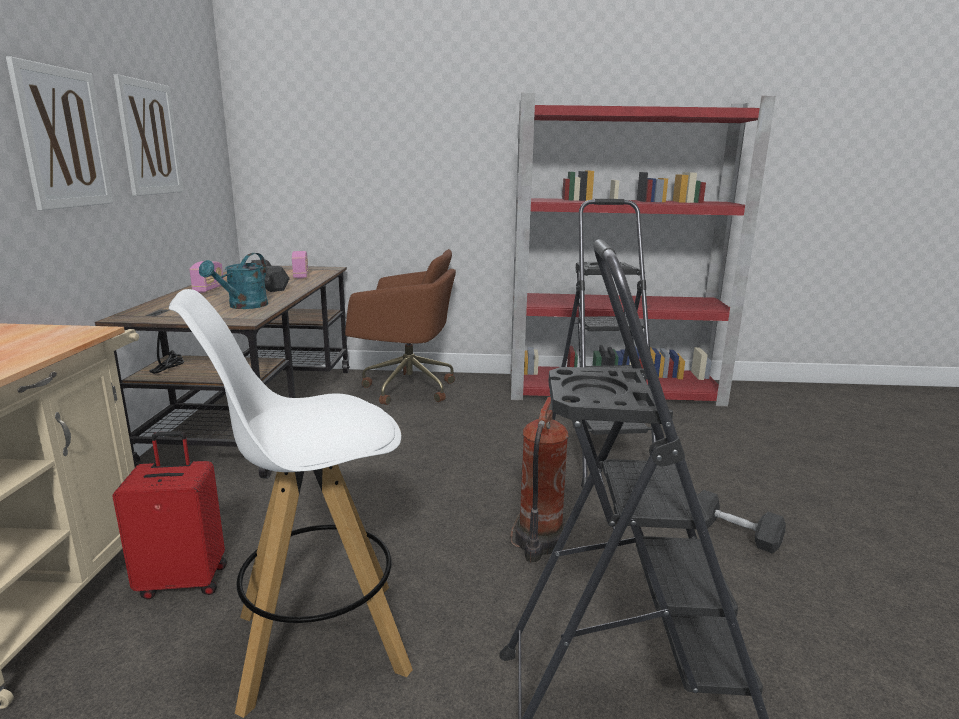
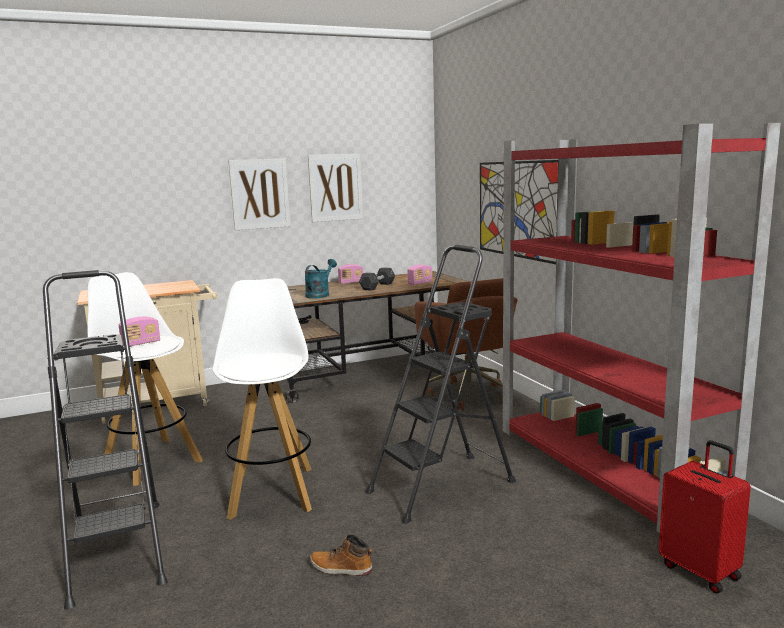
camera: 65 degrees right, 5 degrees down
(184, 580) = (187, 420): red suitcase -> red suitcase (700, 571)
(243, 306) = (320, 294): turquoise watering can -> turquoise watering can turned 120 degrees clockwise
(333, 421) = (141, 344): none -> radio
(424, 175) = (516, 209): none -> picture
(537, 542) = (272, 491): fire extinguisher -> white stool
(734, 534) = (341, 568): grey dumbbell -> boot

